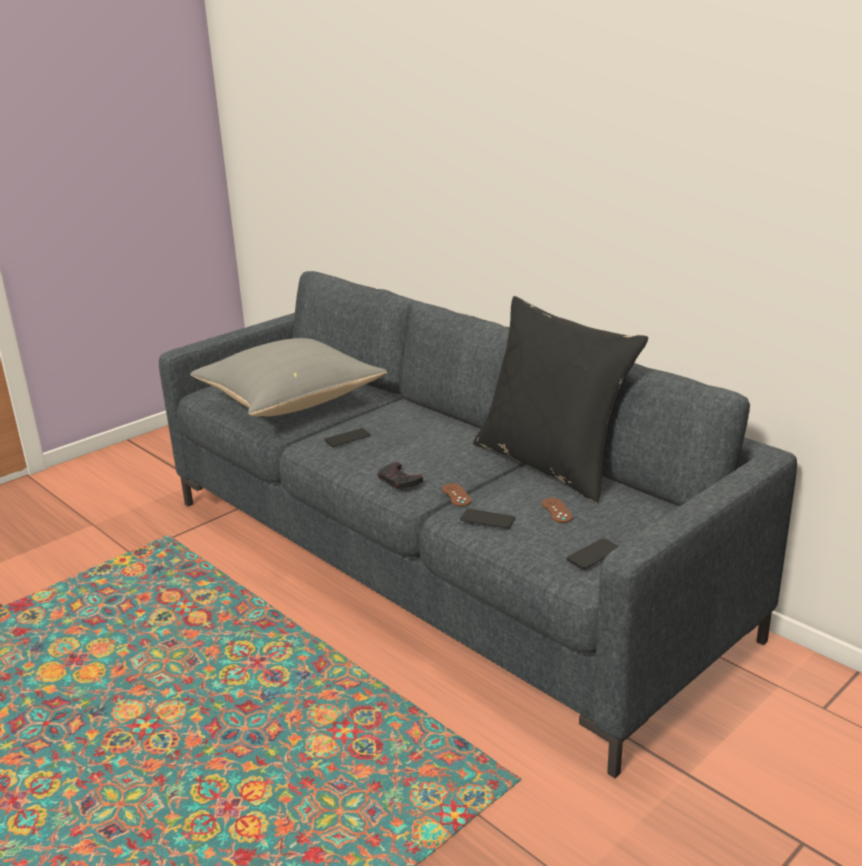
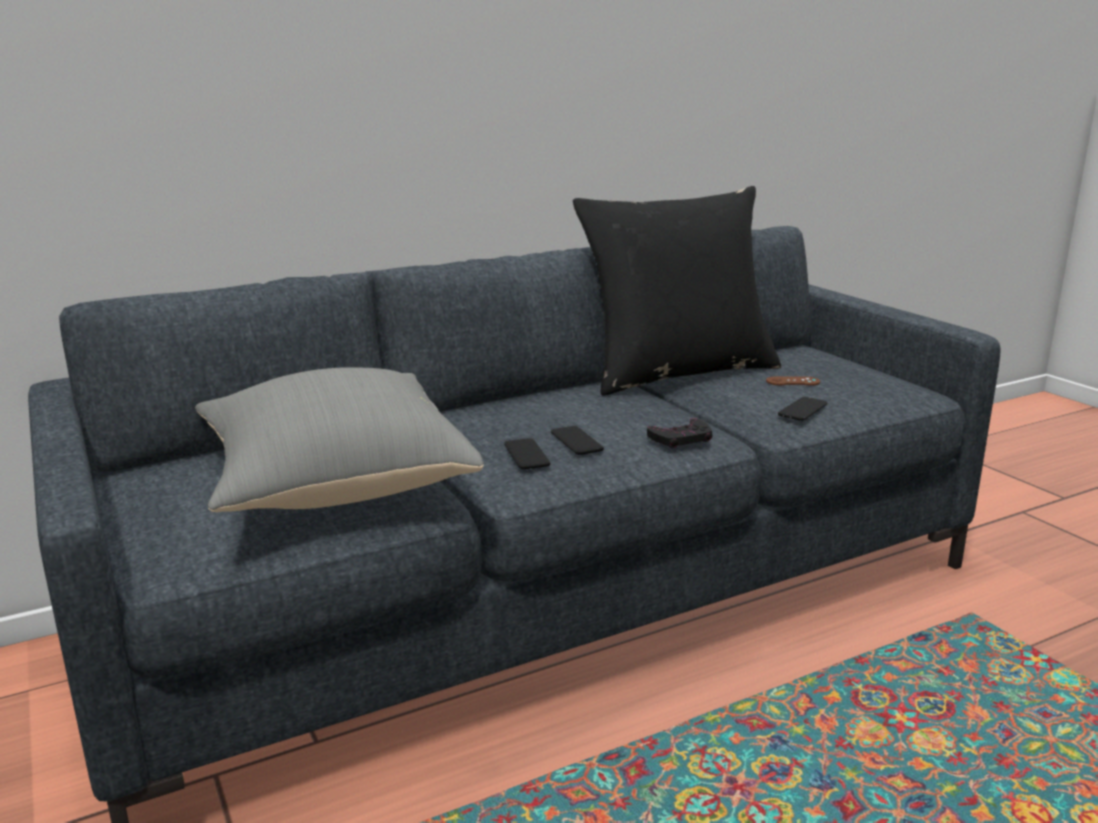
camera: 75 degrees left, 5 degrees down
(456, 495) = (730, 419): brown game controller -> none
(594, 554) = (884, 381): phone -> phone (576, 441)

